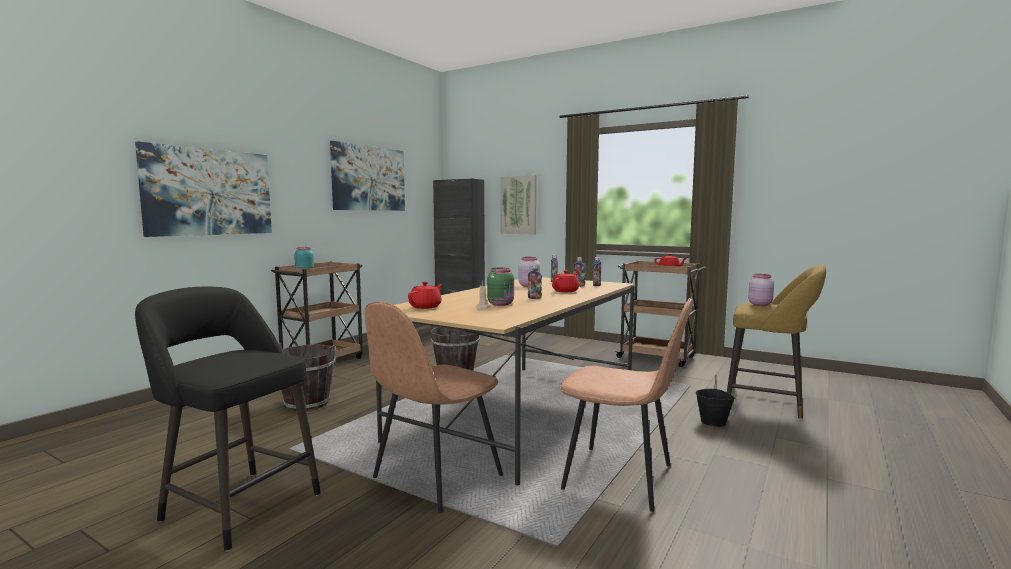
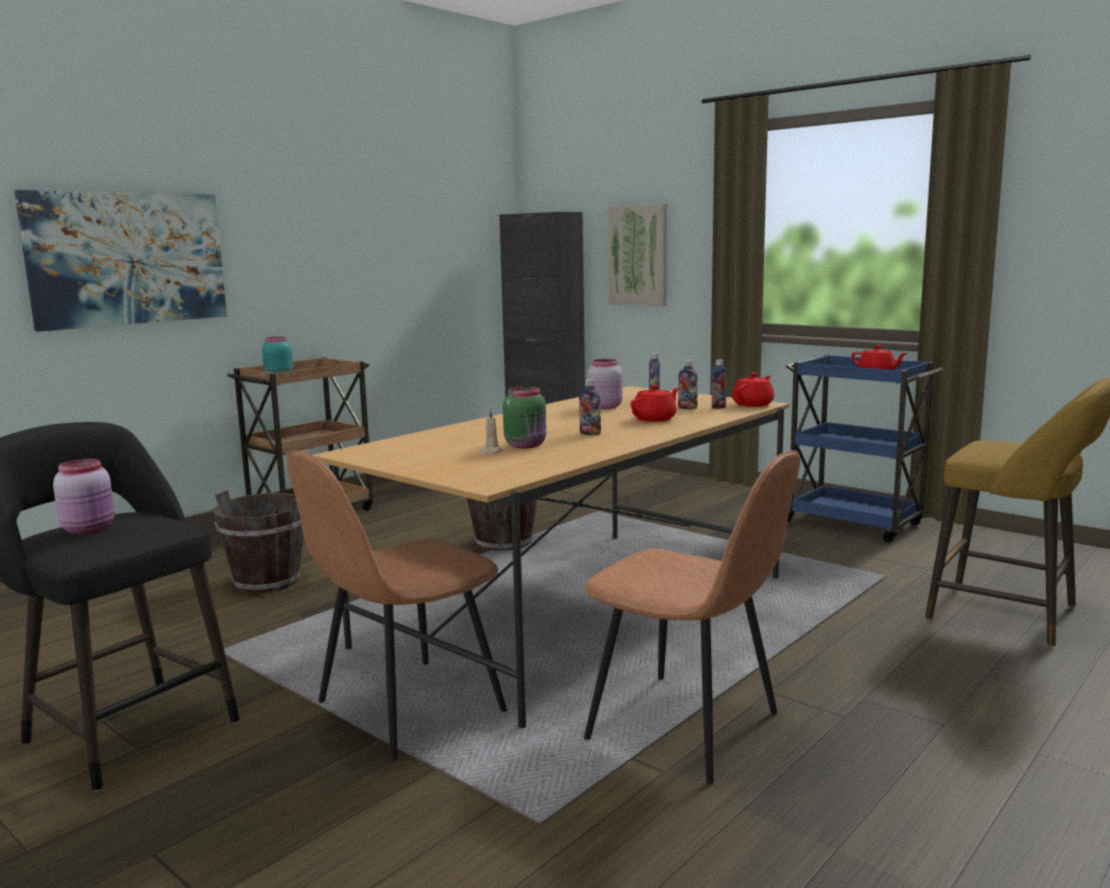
camera: 10 degrees right, 5 degrees up
(369, 178) = (386, 219): picture -> none
(426, 307) = (407, 448): red teapot -> red teapot (753, 404)
(657, 357) = (854, 524): brown cart -> blue cart
(713, 422) = (891, 644): black bucket -> none
(760, 304) = (1001, 445): pink jar -> pink jar (90, 529)

